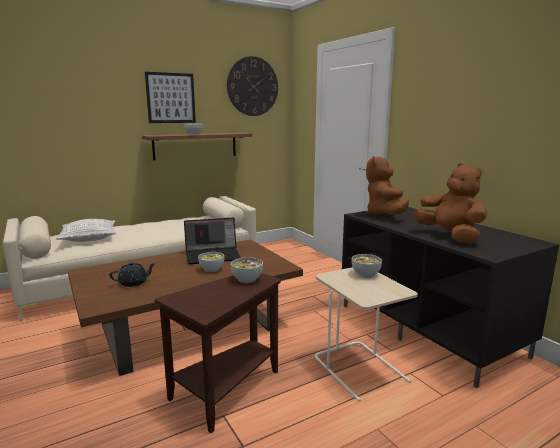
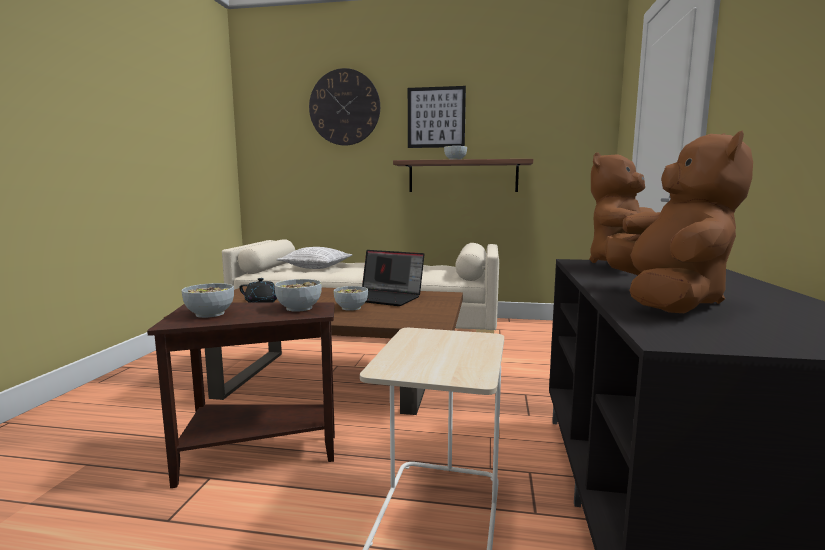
camera: 40 degrees right, 5 degrees down
(252, 86) = (552, 96): wall clock -> wall clock (344, 107)
(365, 274) = (473, 343): bowl -> bowl (210, 314)

